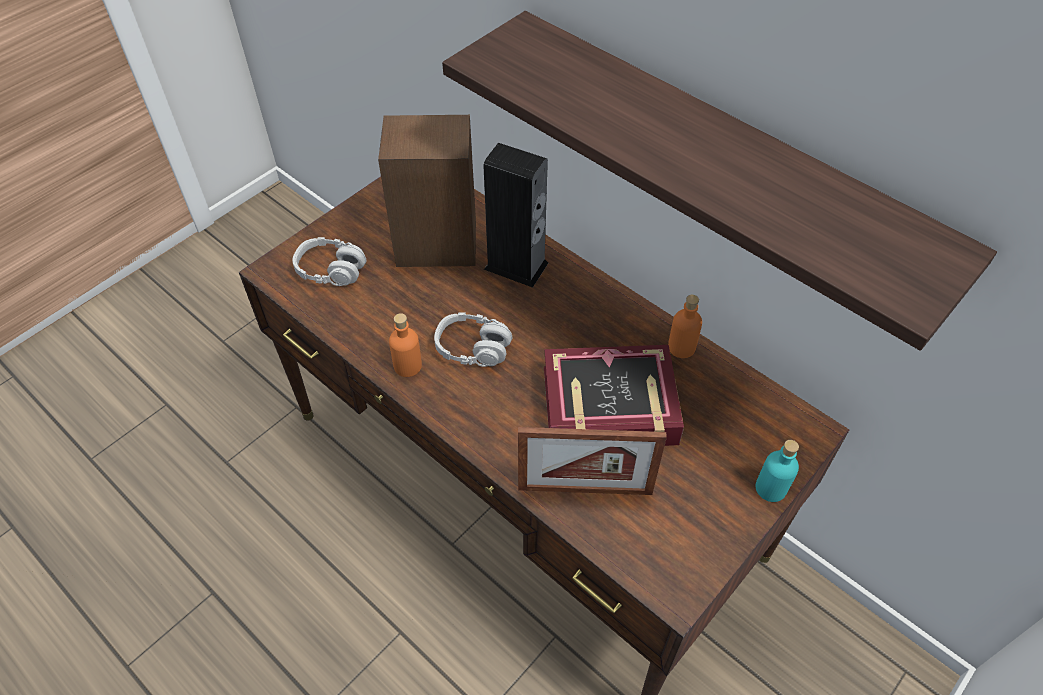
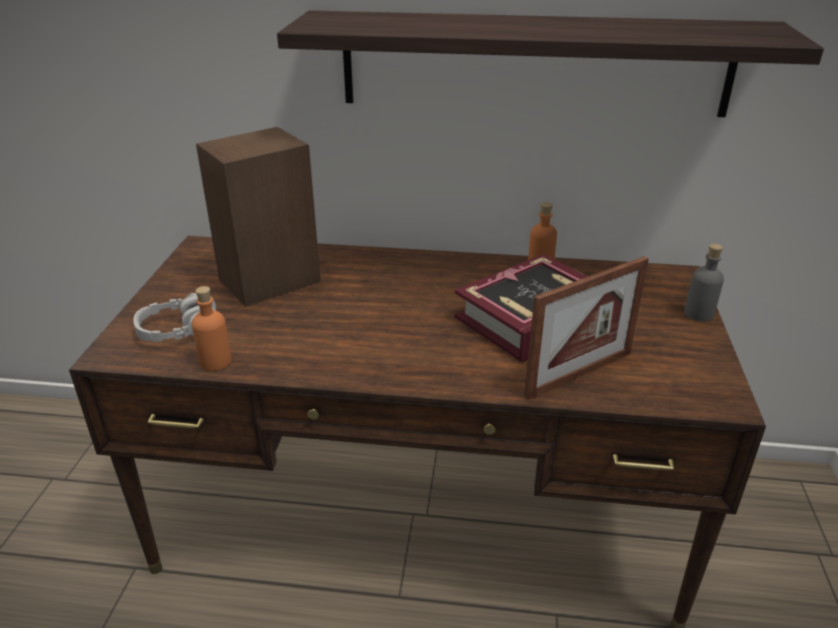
camera: 35 degrees left, 20 degrees down
(408, 366) = (331, 363): orange bottle -> orange bottle (215, 361)
(473, 348) = (378, 329): grey headphones -> none
(516, 266) = (356, 269): speaker -> none
(771, 488) = (698, 314): turquoise bottle -> grey bottle

